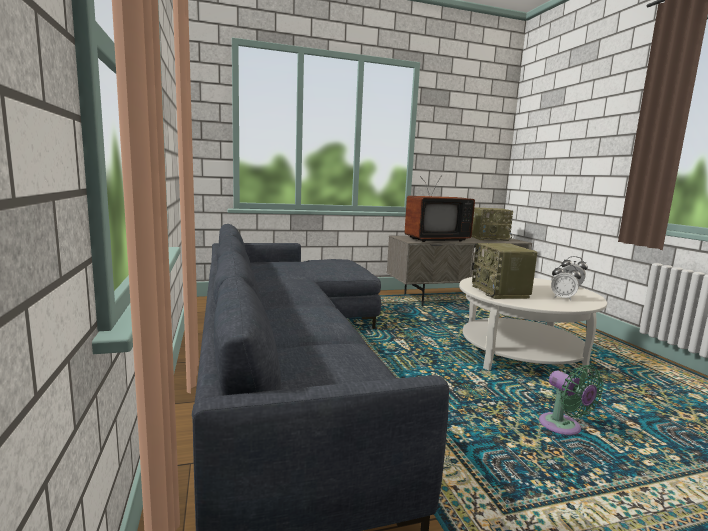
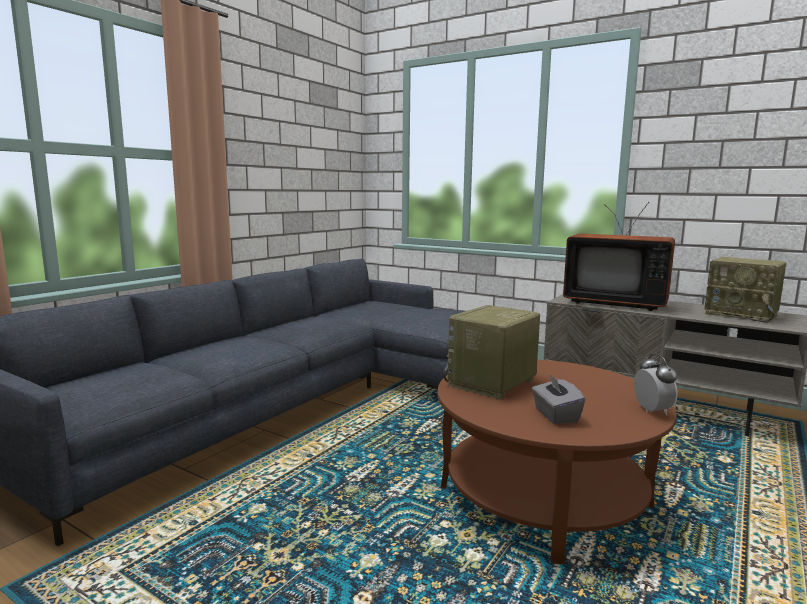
camera: 50 degrees right, 0 degrees up
(520, 354) = (543, 496): white coffee table -> brown coffee table
(563, 298) = (555, 415): alarm clock -> grey tissue box
(563, 428) = (348, 574): green fan -> none

